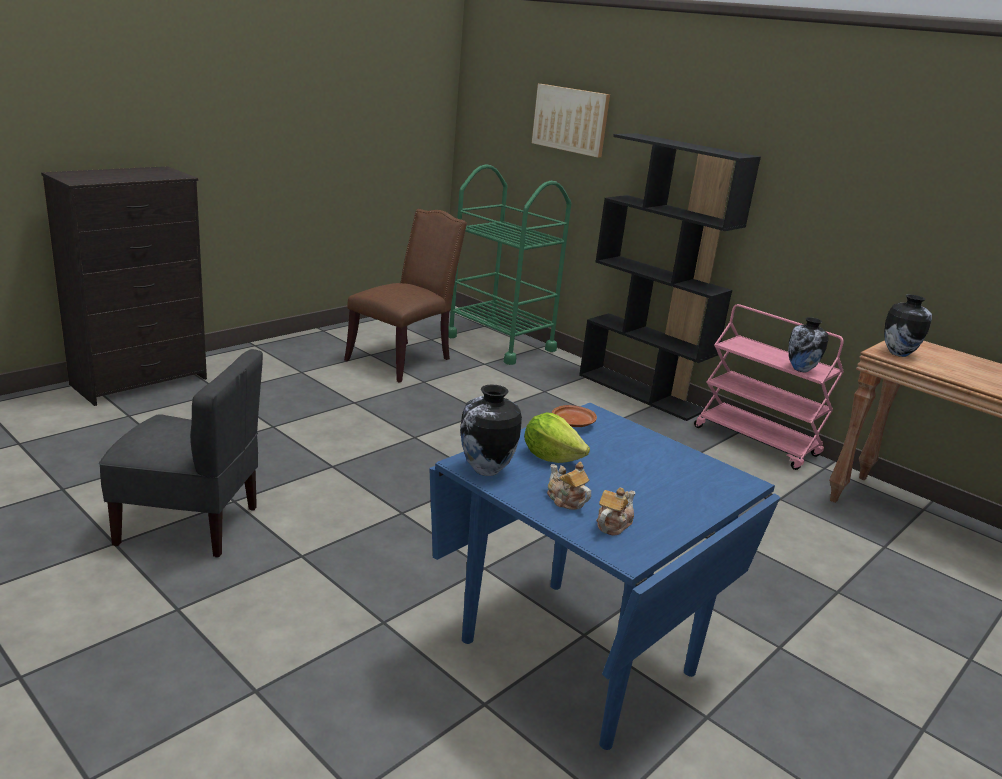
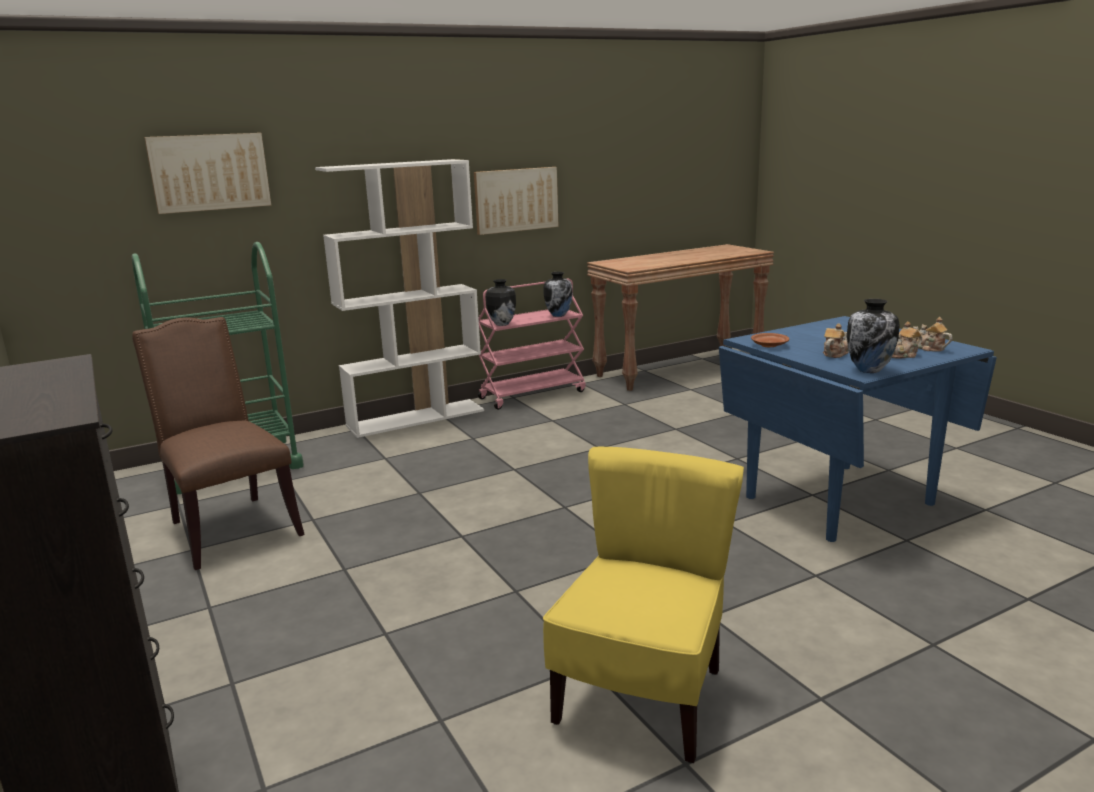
camera: 70 degrees left, 5 degrees down
(190, 525) = (642, 697): grey chair -> yellow chair
(551, 457) = (834, 354): lettuce -> teapot
(641, 392) = (416, 418): black bookcase -> white bookcase
(826, 223) = (516, 200): none -> picture
(898, 353) = (631, 266): vase -> vase (501, 324)

